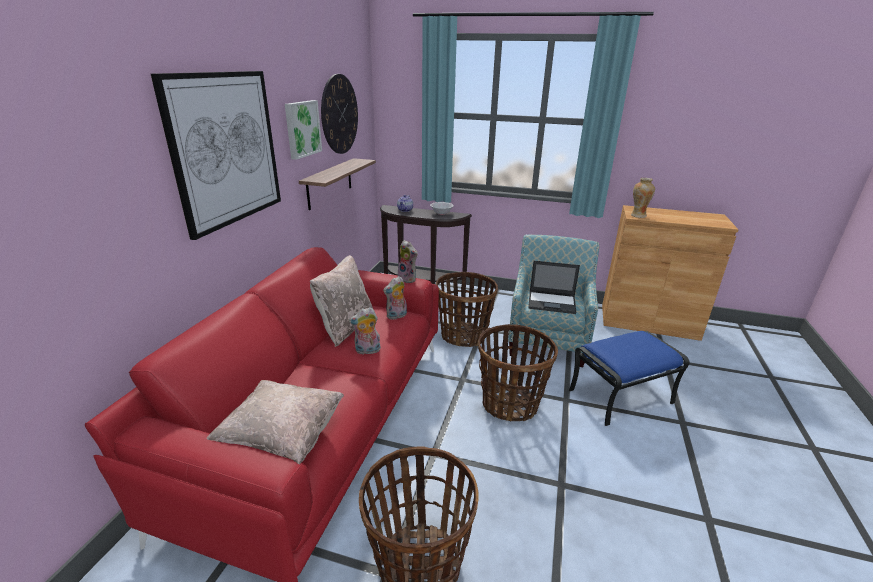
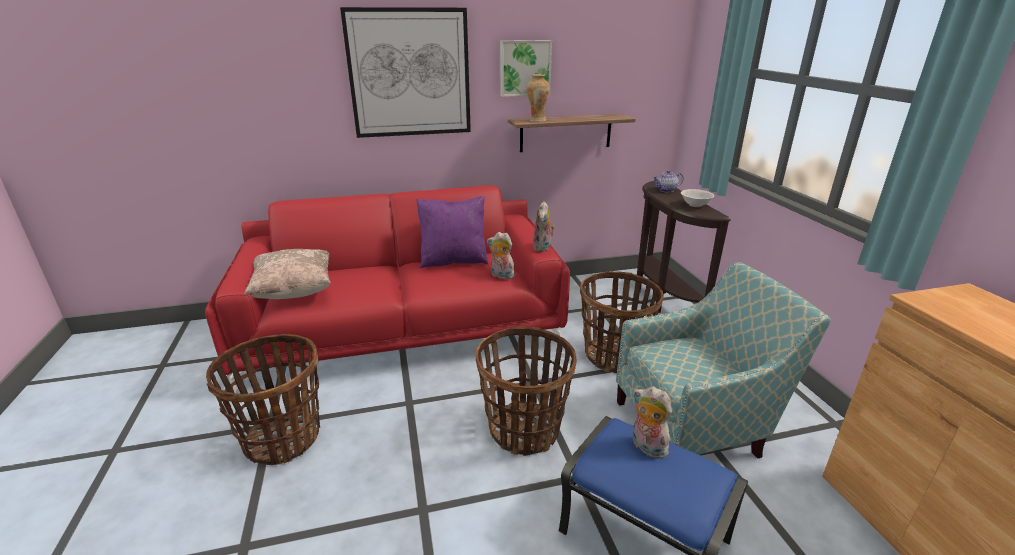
camera: 60 degrees right, 0 degrees up
(339, 114) = (603, 60): wall clock -> none
(345, 327) = (454, 261): beige pillow -> purple pillow
(367, 351) = (428, 282): plush toy -> plush toy (646, 447)
(552, 302) = (678, 361): laptop -> none
(638, 215) = (934, 302): vase -> vase (537, 120)

